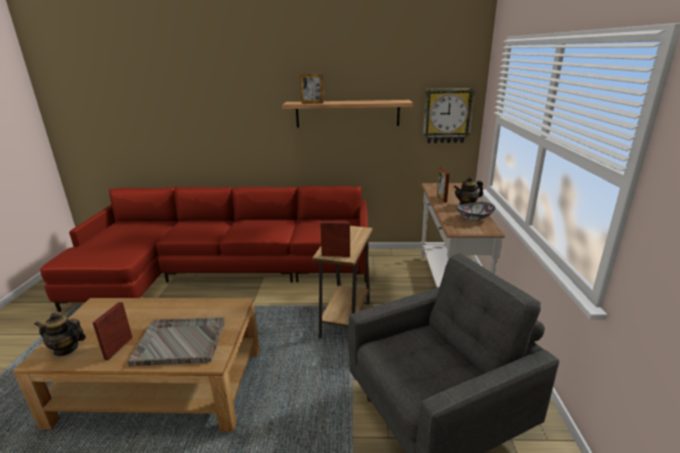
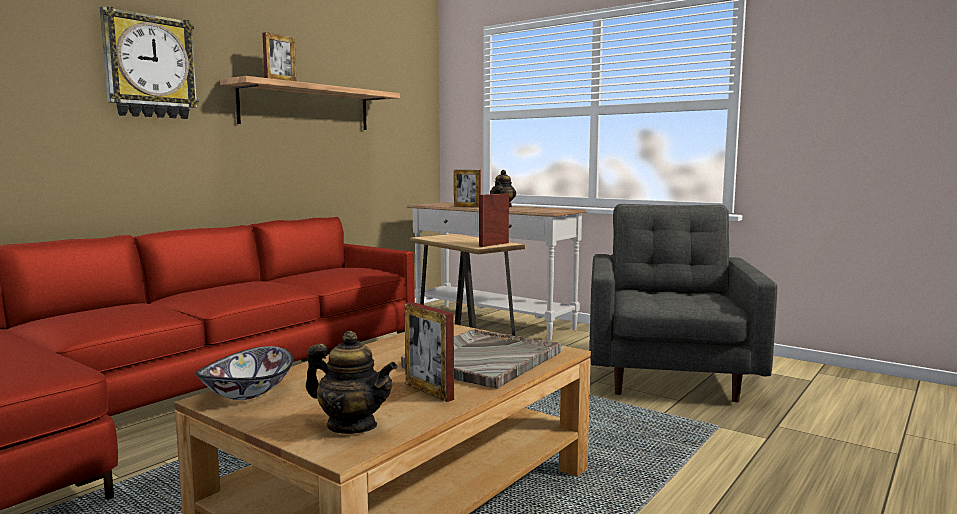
camera: 55 degrees left, 15 degrees down
(66, 349) = (352, 426): teapot -> teapot turned 105 degrees counterclockwise
(447, 116) = (410, 120): wall clock -> wall clock (149, 67)
(474, 218) = (536, 208): bowl -> bowl (248, 393)

